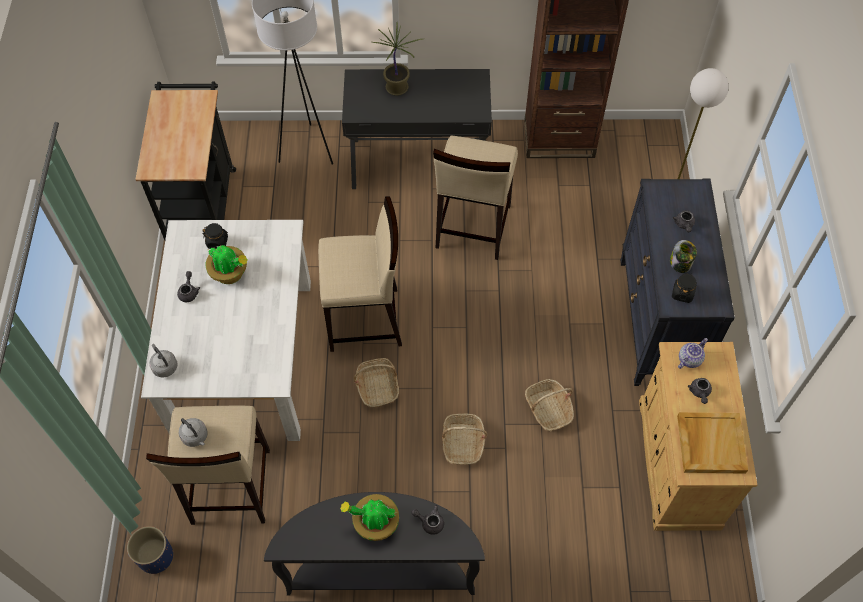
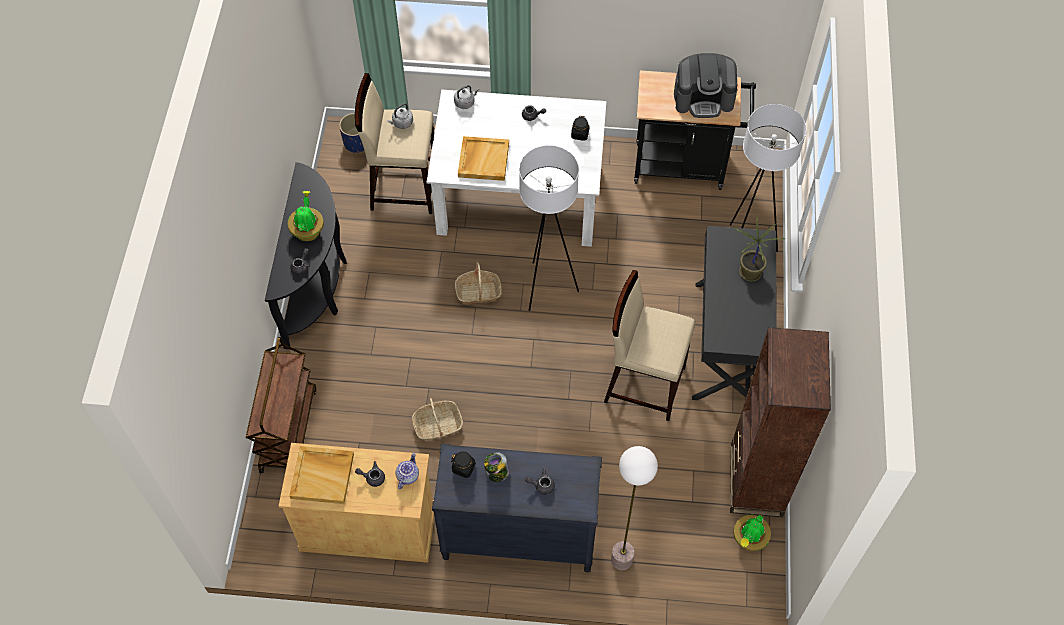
camera: 95 degrees right, 0 degrees up
(180, 120) = (703, 98): none -> coffee machine
(230, 274) = (547, 143): potted plant -> potted plant (749, 539)
(255, 337) = (483, 159): none -> beige tray
(365, 320) = (546, 287): beige stool -> white floor lamp
(463, 443) = (415, 353): basket -> none
(579, 569) = (288, 429): none -> brown cart
(689, 359) = (407, 475): teapot -> teapot turned 120 degrees counterclockwise

